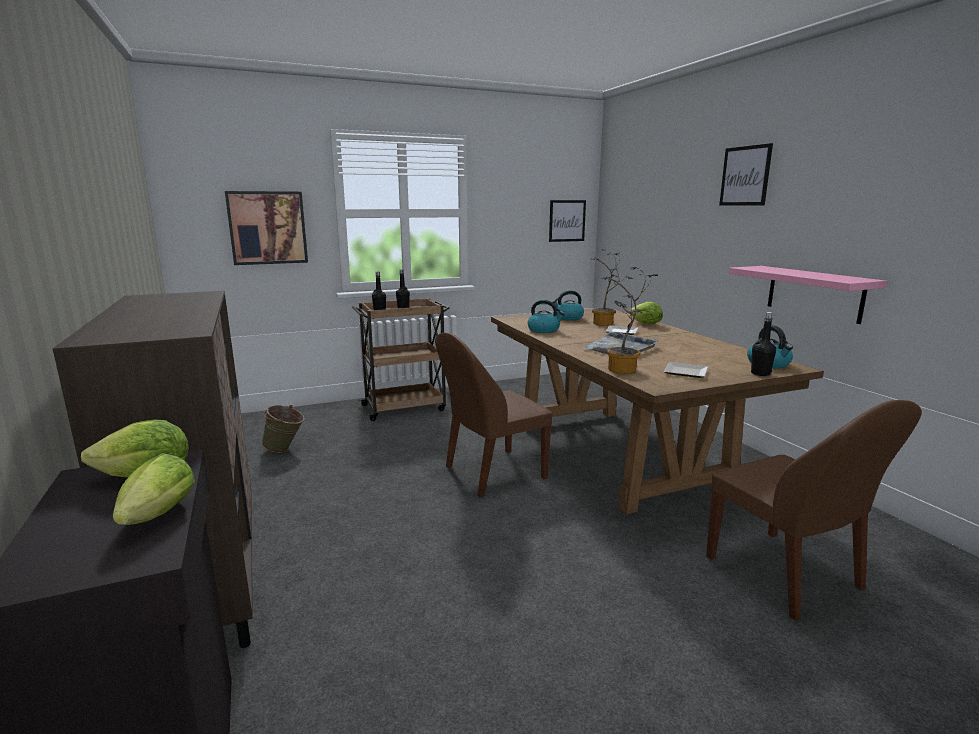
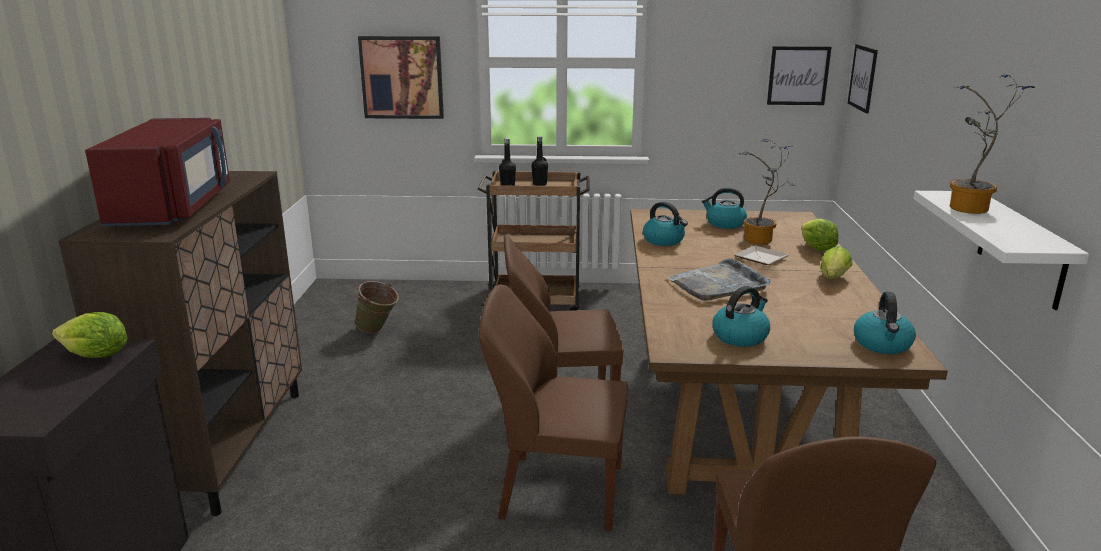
camera: 25 degrees right, 5 degrees up
(156, 518) = (67, 394): lettuce -> lettuce (833, 279)
(161, 316) = (174, 208): none -> red microwave
(548, 533) = (558, 491): none -> brown chair
(622, 371) = (667, 320): potted plant -> potted plant (968, 210)
(684, 372) = (740, 336): plate -> kettle
(745, 176) = (981, 51): picture -> picture (863, 78)
(760, 373) = (842, 357): black bottle -> none
(814, 293) = (1021, 249): pink shelf -> white shelf

